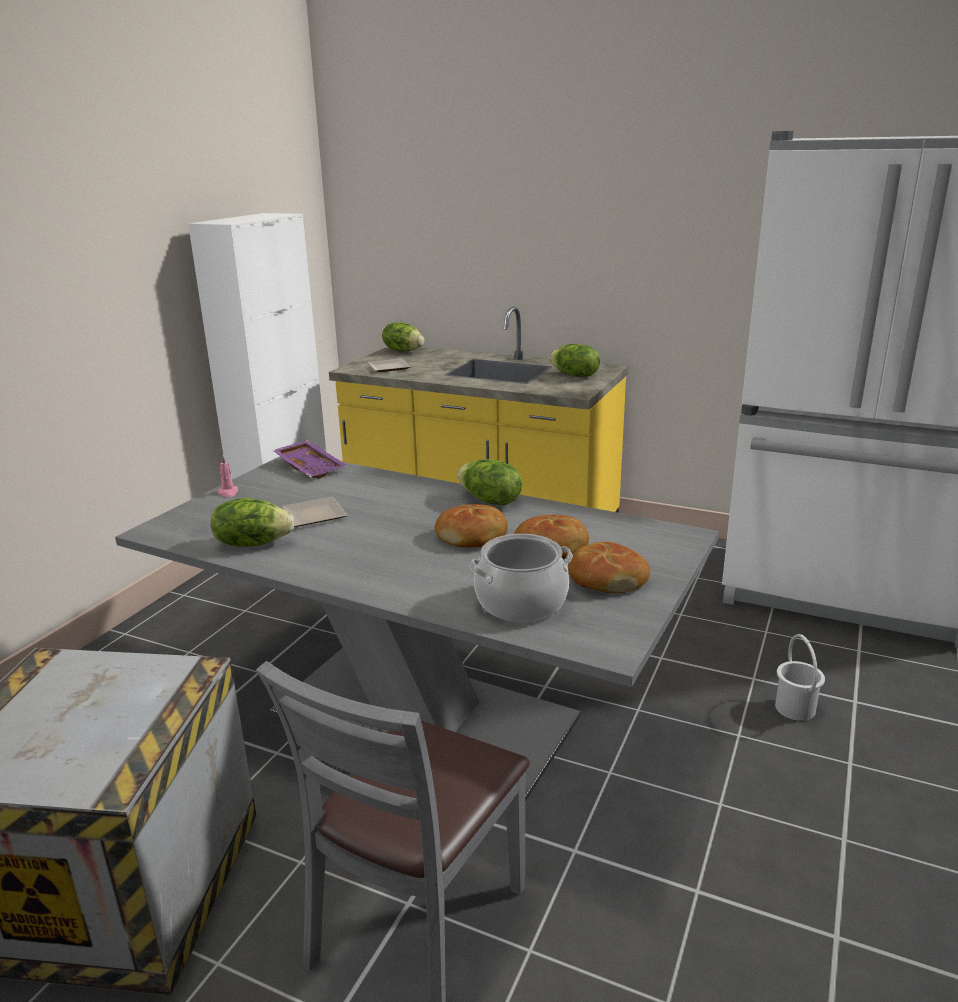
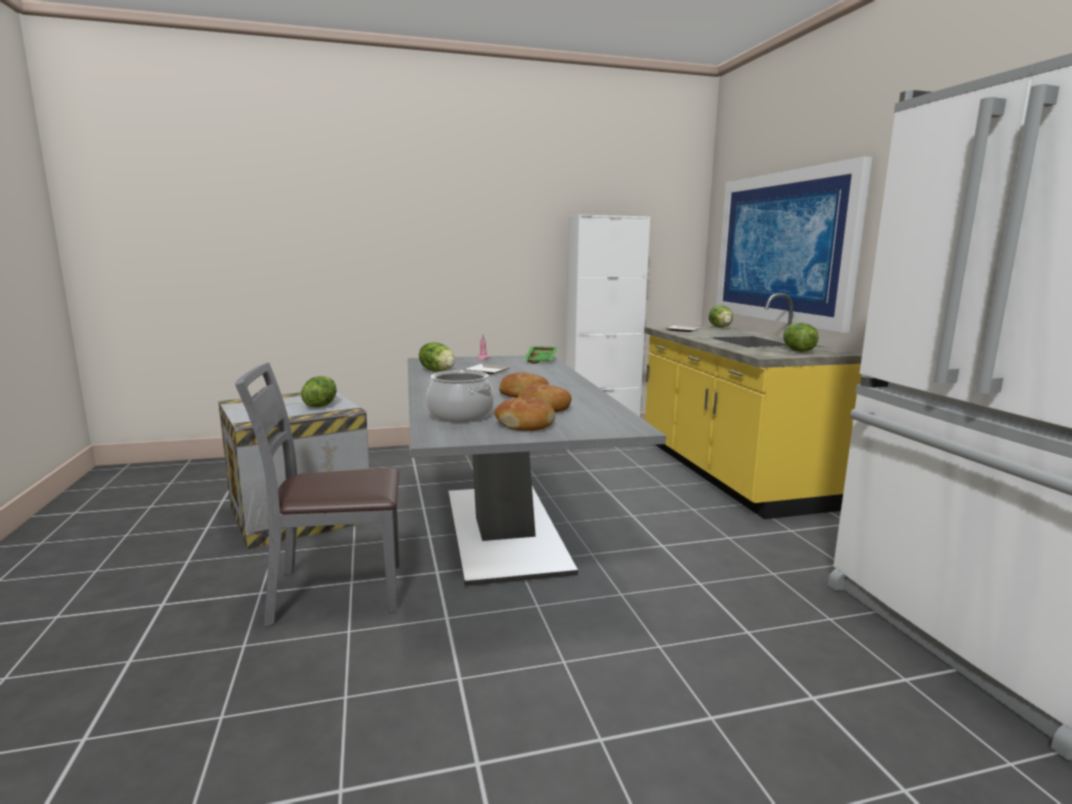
camera: 50 degrees right, 10 degrees down
(311, 467) = (542, 360): purple tray -> green tray
(482, 247) = (783, 247): none -> picture
(489, 501) = (578, 388): lettuce -> lettuce (320, 405)
(794, 708) = (741, 664): white bucket -> none

